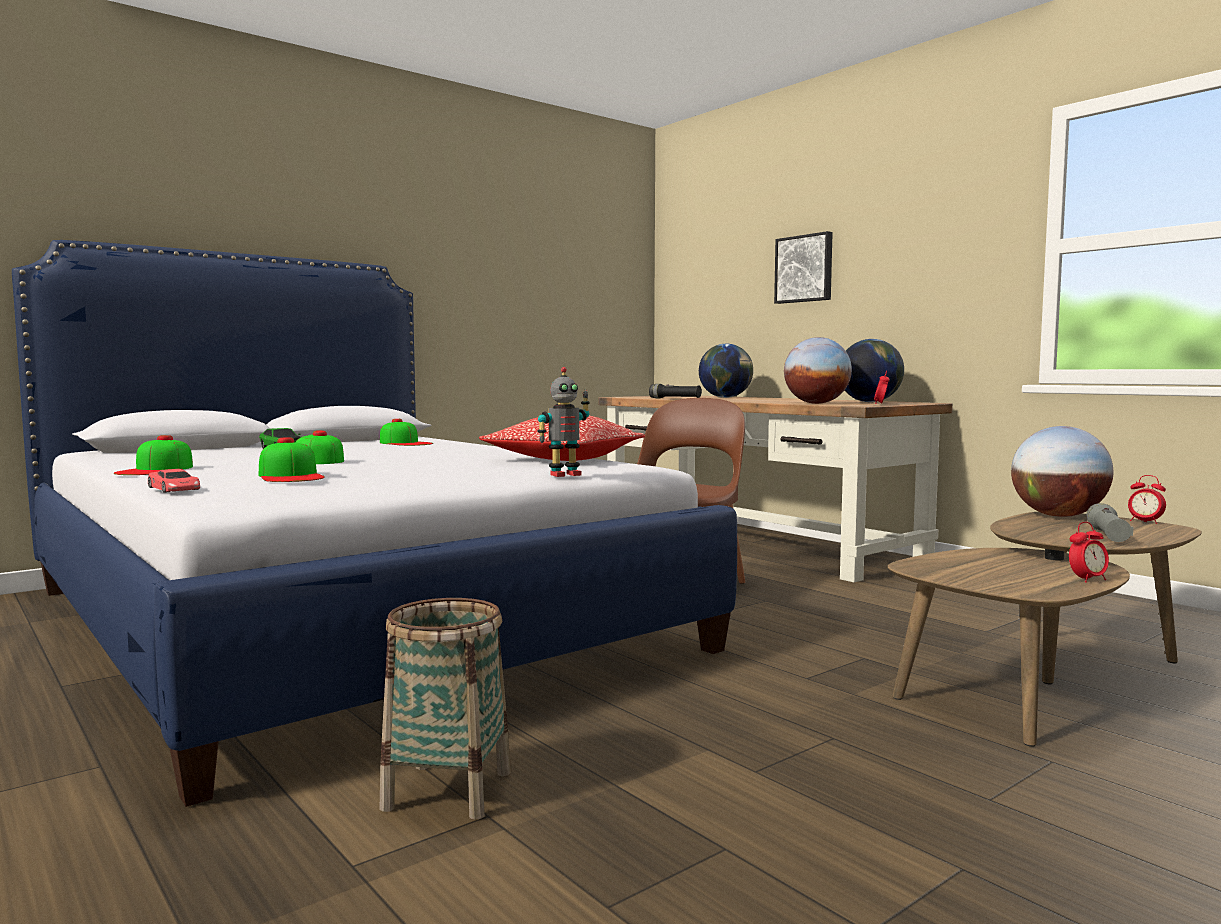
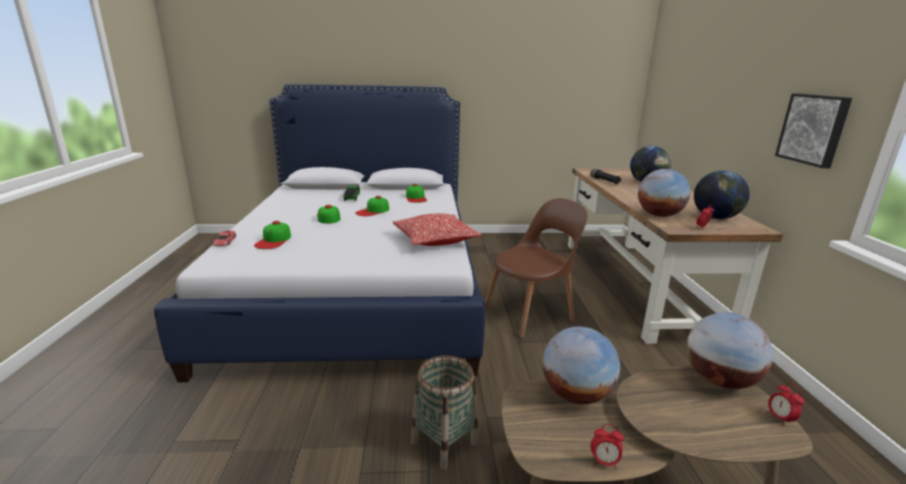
camera: 35 degrees right, 15 degrees up
(156, 470) = (264, 215): cap -> cap (373, 211)
(447, 790) = (248, 416): basket -> basket (444, 442)
(564, 475) = (383, 266): toy robot -> none
(805, 269) = (721, 97): picture -> picture (813, 129)
(962, 557) = (575, 394): none -> globe
(1107, 535) = (695, 425): grey flashlight -> none

